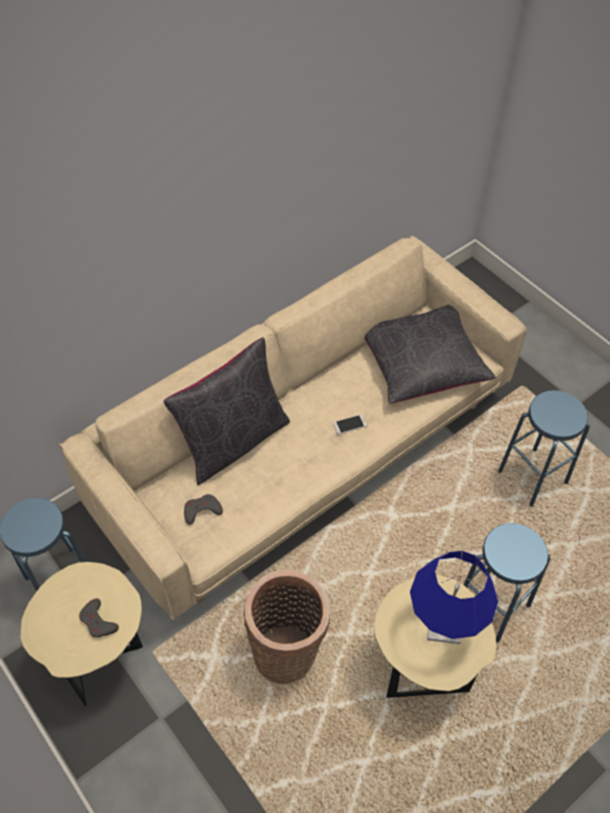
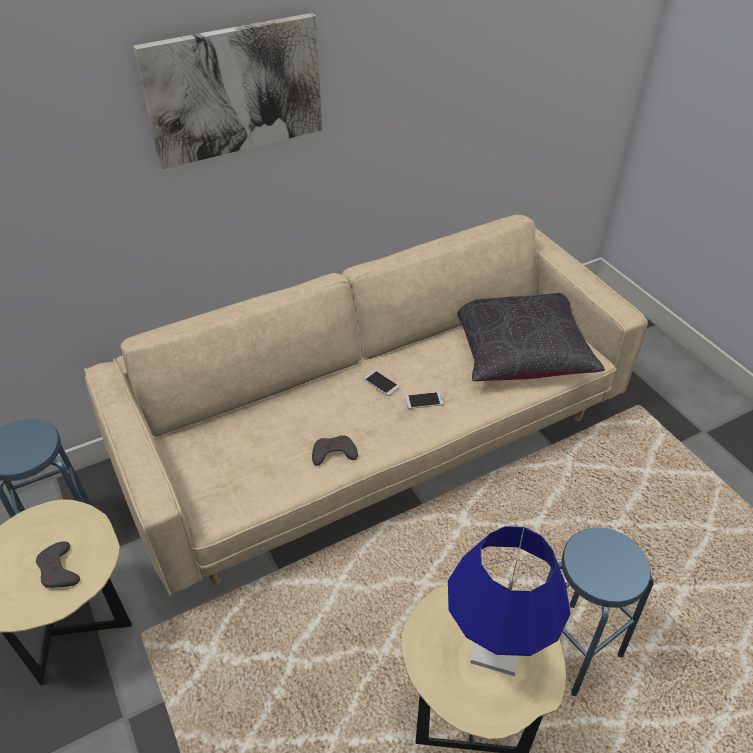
camera: 10 degrees right, 10 degrees down
(172, 205) = (234, 90): none -> picture
(202, 510) = (228, 467): grey game controller -> grey game controller (333, 453)
(234, 441) = (286, 401): black pillow -> none
(288, 652) = (303, 662): basket -> none
(310, 412) = (381, 383): none -> phone
(532, 477) = (641, 504): blue stool -> none

